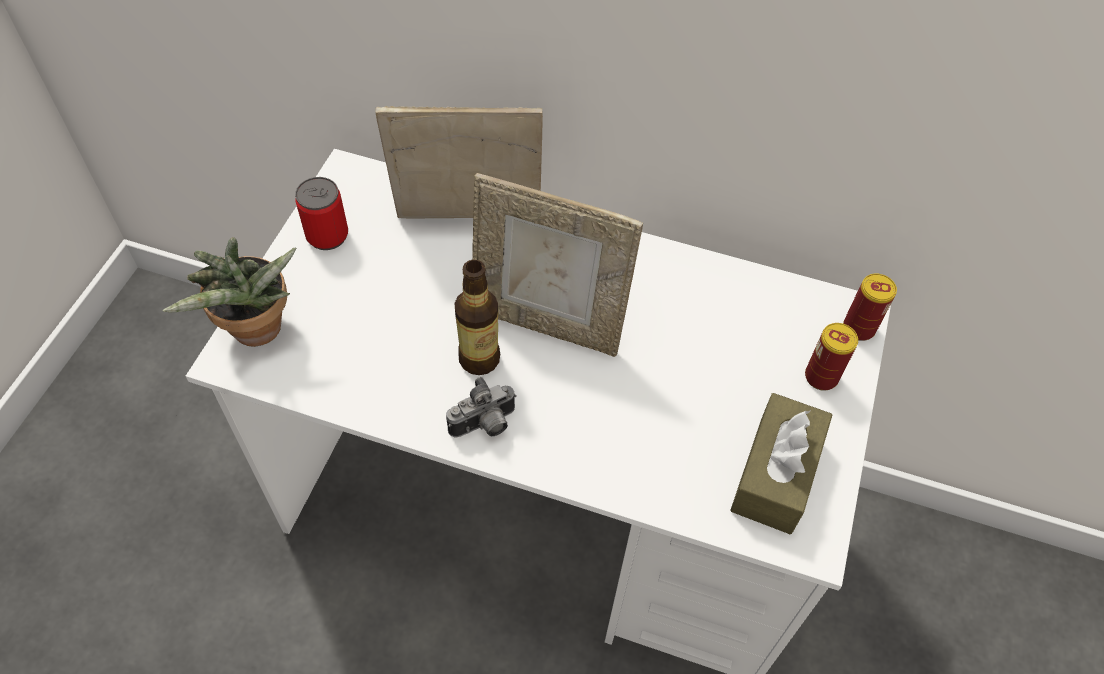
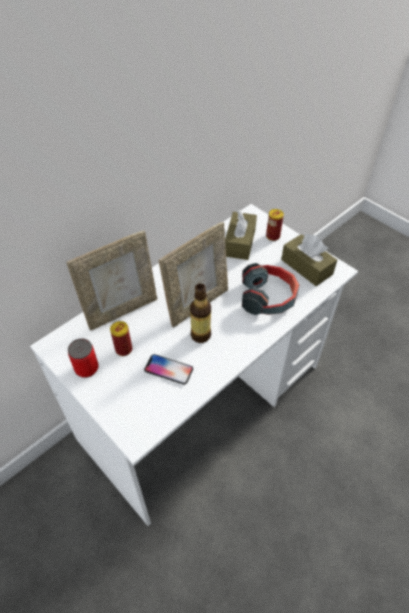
camera: 60 degrees left, 5 degrees down
(257, 334) = (128, 420): potted plant -> none
(380, 344) = (168, 370): none -> phone
(468, 223) = (122, 310): picture frame -> picture frame turned 150 degrees counterclockwise
(485, 426) = (236, 346): camera -> none
(640, 433) = (268, 297): none -> headphones
(756, 326) = (239, 242): none -> brown tissue box
(858, 328) = (258, 217): can -> can (124, 349)

